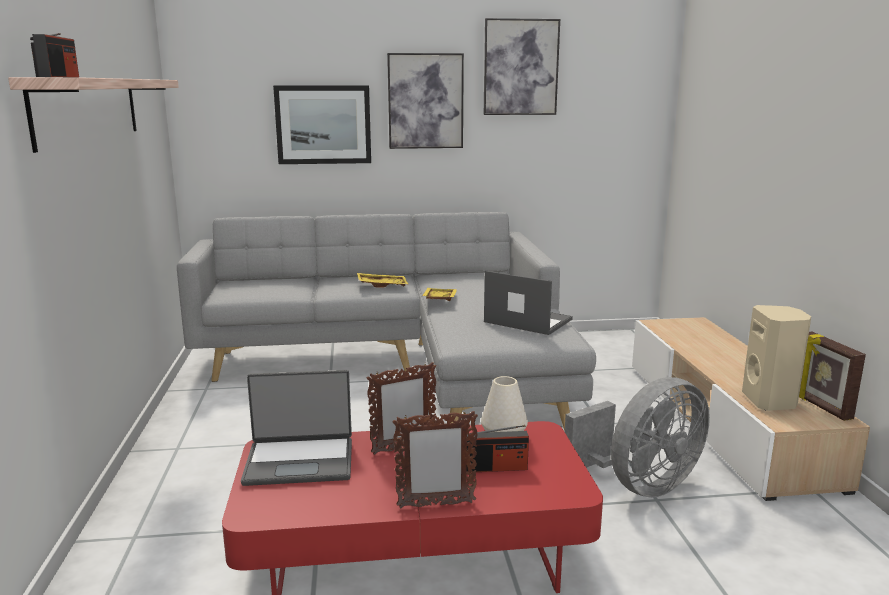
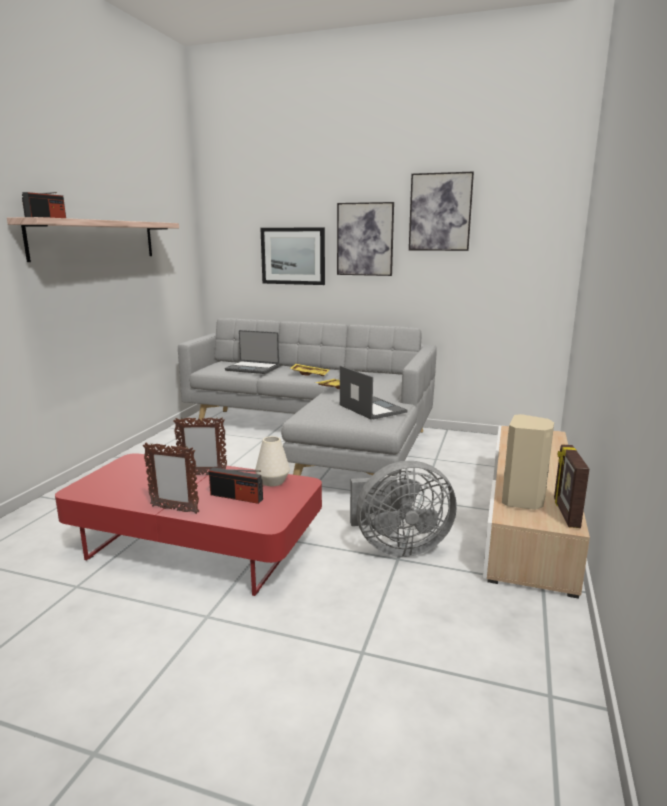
camera: 25 degrees right, 0 degrees up
(300, 461) = (137, 470): laptop -> laptop (253, 368)

